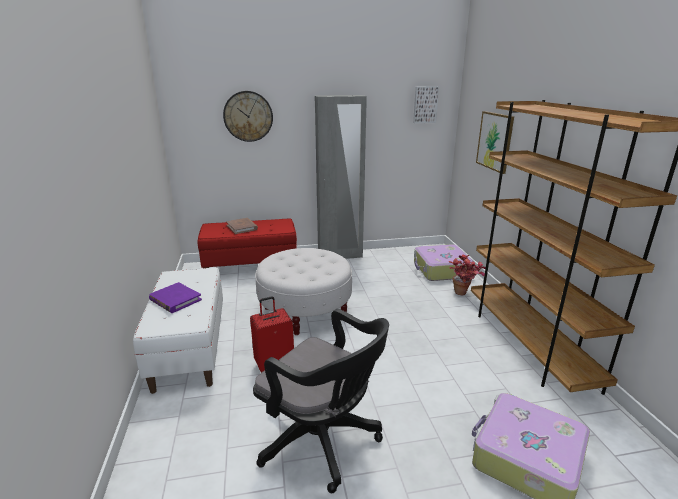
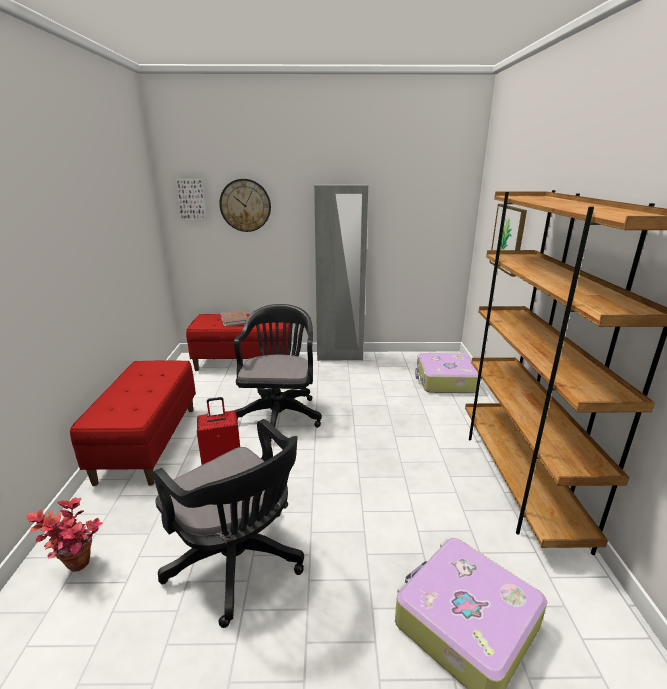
camera: 10 degrees right, 0 degrees up
(175, 300) = (130, 392): purple book -> none
(189, 348) = (148, 442): white bench -> red bench
(305, 311) = (279, 414): white ottoman -> black office chair
(425, 104) = (439, 196): picture -> picture (192, 199)
(464, 294) = (461, 412): potted plant -> potted plant (79, 570)

